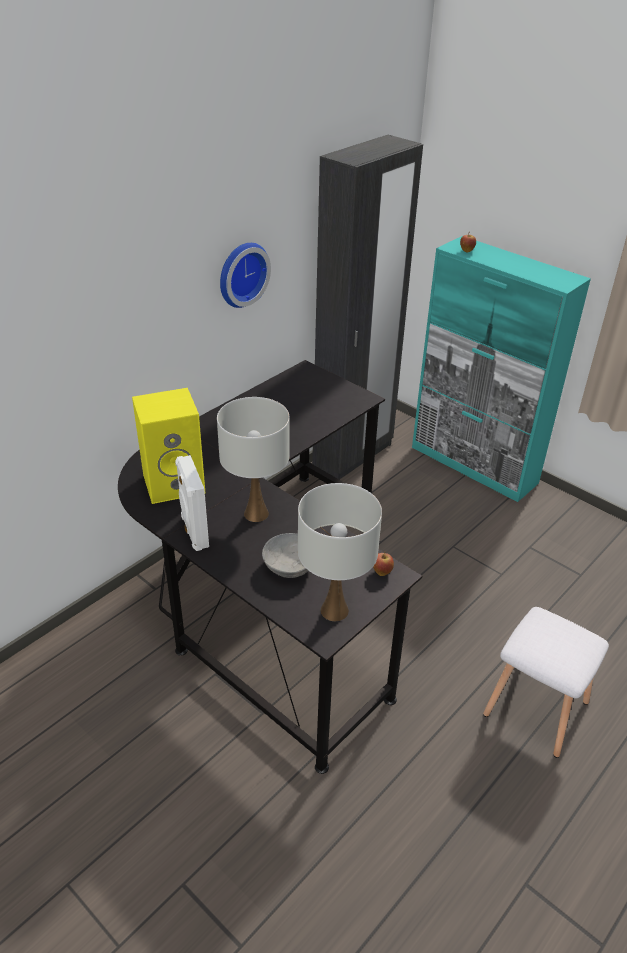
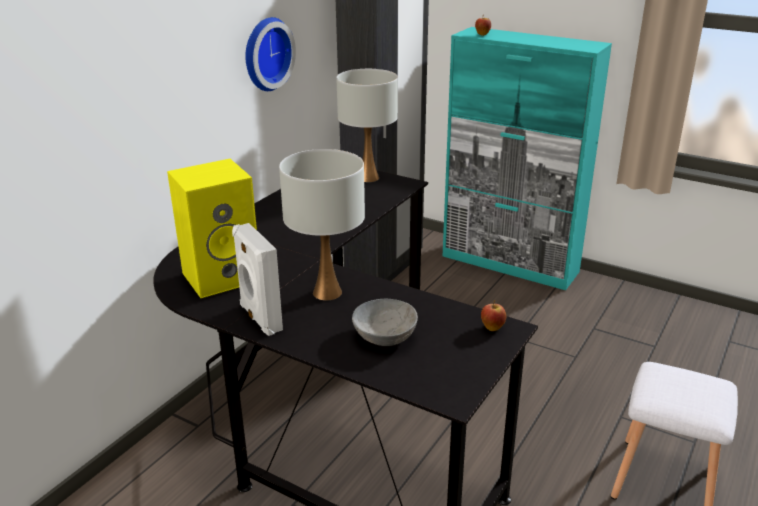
camera: 10 degrees left, 10 degrees down
(334, 611) = (454, 372): white table lamp -> white table lamp (368, 178)

